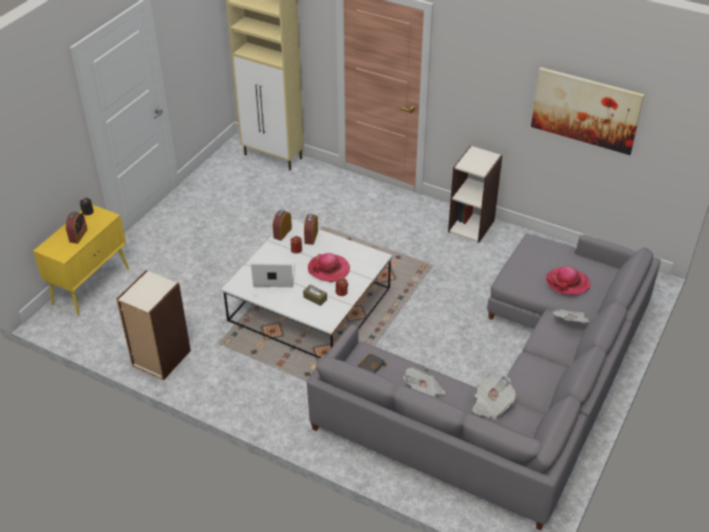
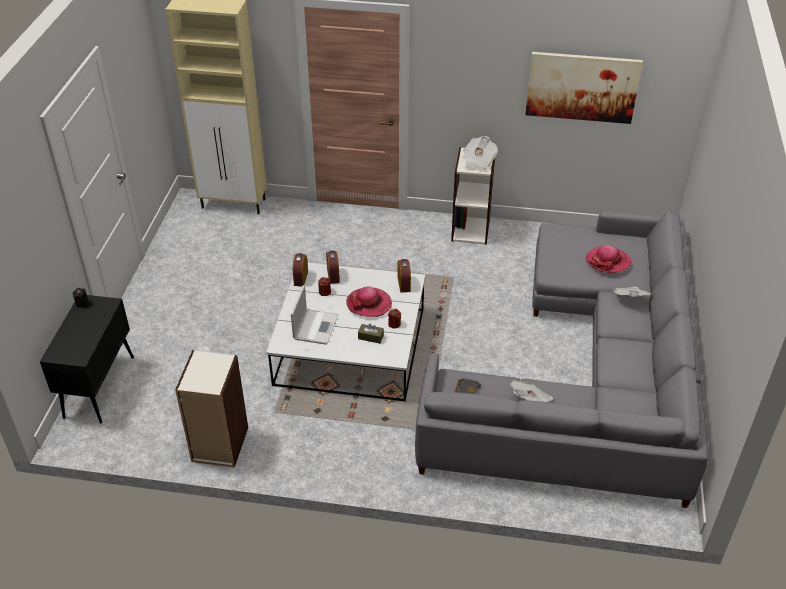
camera: 20 degrees left, 0 degrees up
(78, 235) = (85, 332): alarm clock -> alarm clock (404, 284)
(91, 285) = (99, 386): yellow cabinet -> black cabinet
(273, 277) = (315, 326): laptop -> laptop turned 120 degrees clockwise
(491, 404) = (601, 397): newspaper -> newspaper (478, 162)

